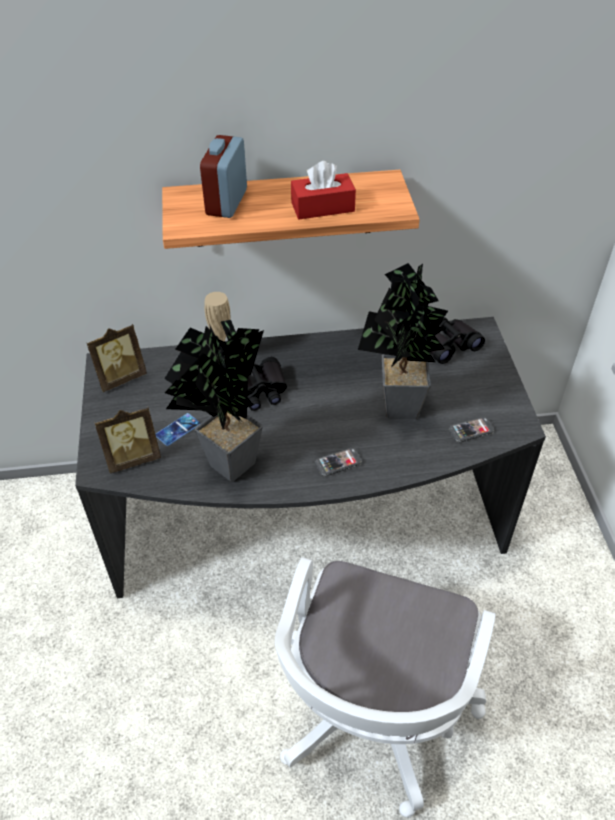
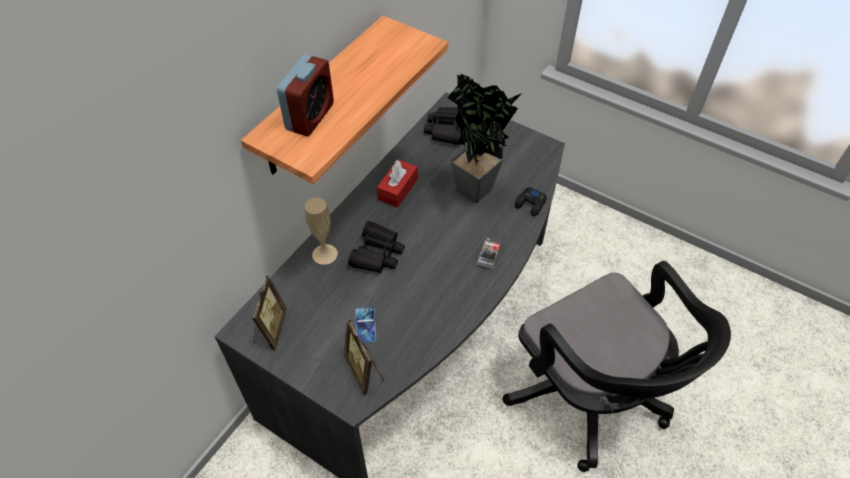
camera: 50 degrees left, 5 degrees up
(133, 458) = (365, 371): picture frame -> picture frame turned 135 degrees clockwise
(225, 466) = (429, 318): potted plant -> none
(226, 202) = (310, 117): alarm clock -> alarm clock turned 120 degrees counterclockwise
(322, 207) = (380, 74): red tissue box -> red tissue box (398, 189)
(371, 717) = (590, 398): white office chair -> black office chair
(433, 457) = (530, 204): none -> black game controller
(471, 430) = (527, 171): phone -> none

